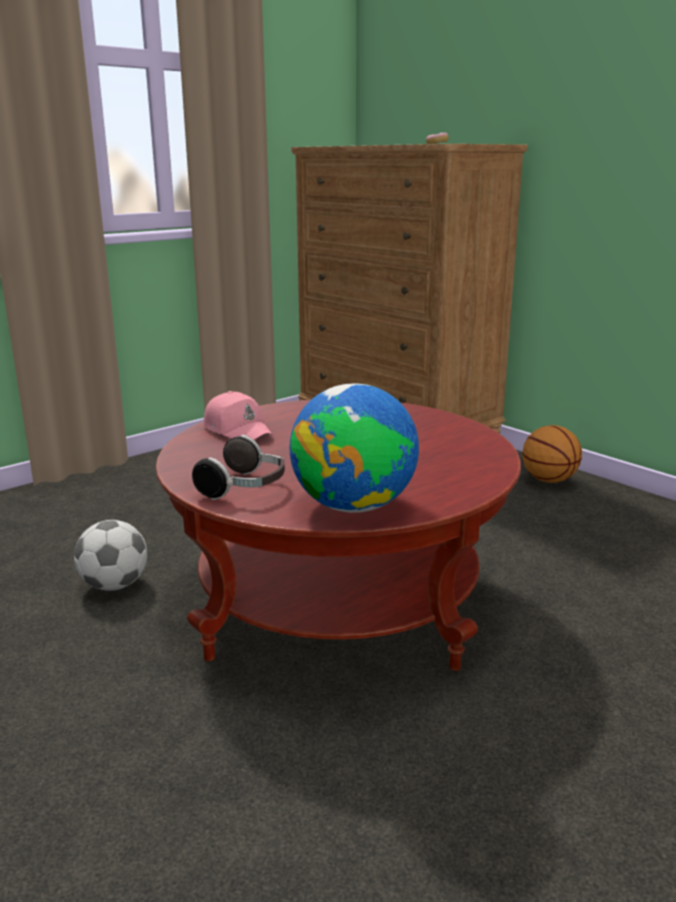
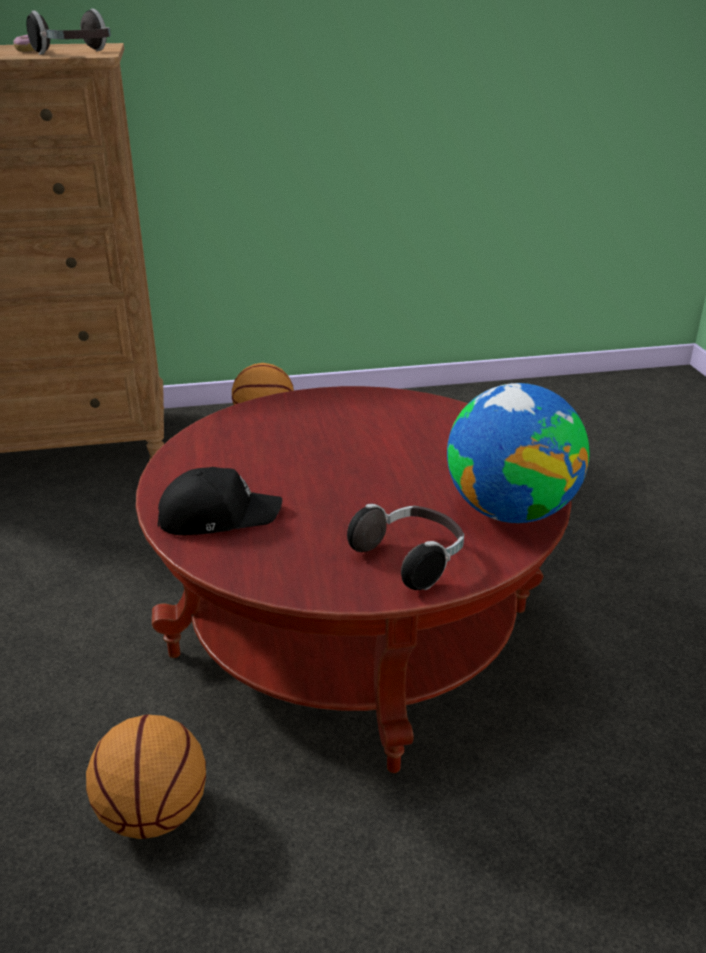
camera: 60 degrees left, 10 degrees up
(114, 585) = (152, 813): football -> basketball
(238, 430) = (217, 516): pink cap -> black cap
(442, 143) = (76, 54): none -> headphones

